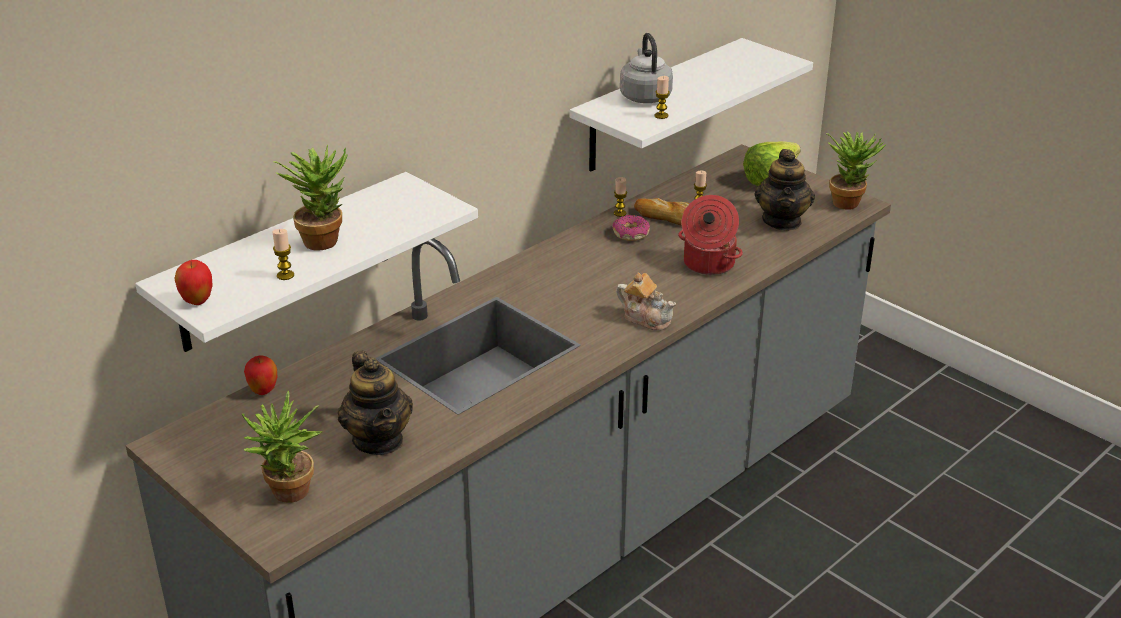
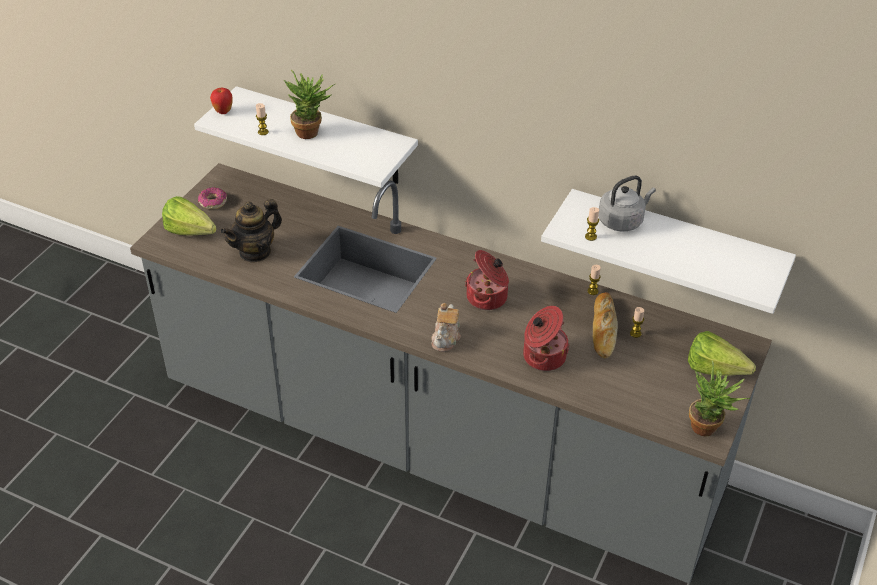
camera: 70 degrees right, 10 degrees up
(263, 391) = (285, 193): apple -> none
(288, 496) = (193, 234): potted plant -> lettuce
(592, 277) = (488, 298): none -> cooking pot
(630, 234) = (563, 304): donut -> donut (213, 202)
(782, 221) = (642, 389): teapot -> none

